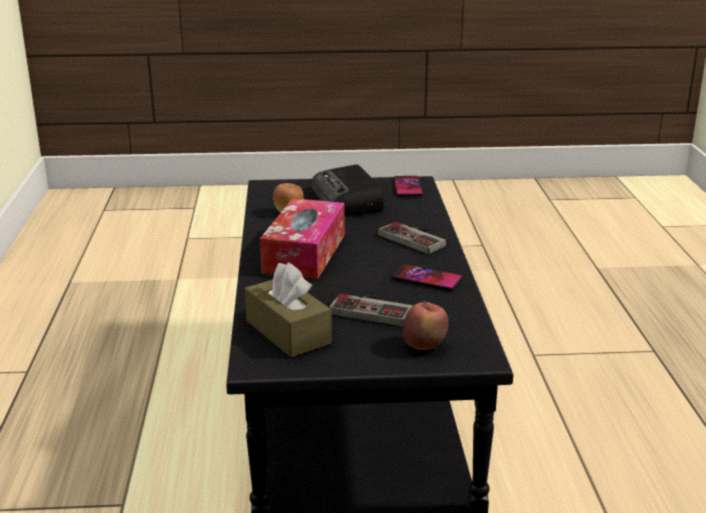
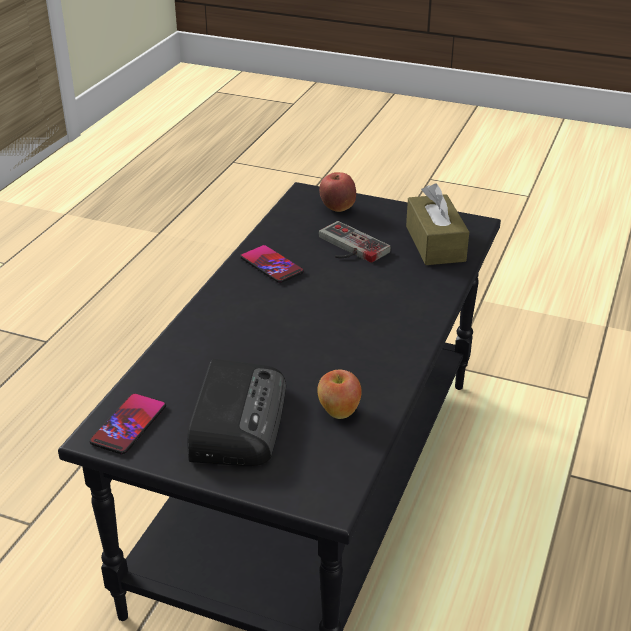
camera: 155 degrees left, 10 degrees up
(304, 253) = (365, 329): tissue box -> none
(416, 238) = (224, 320): game controller -> none

